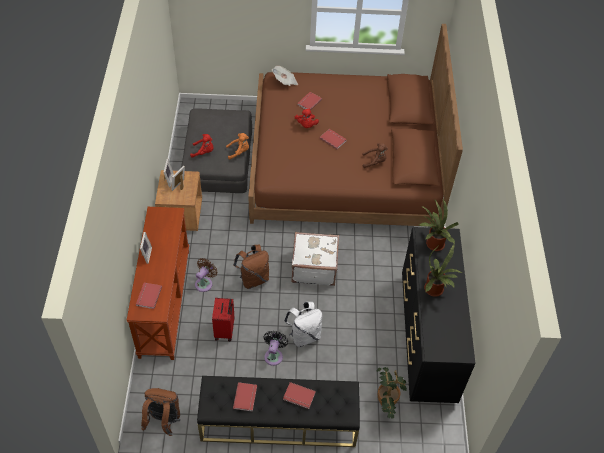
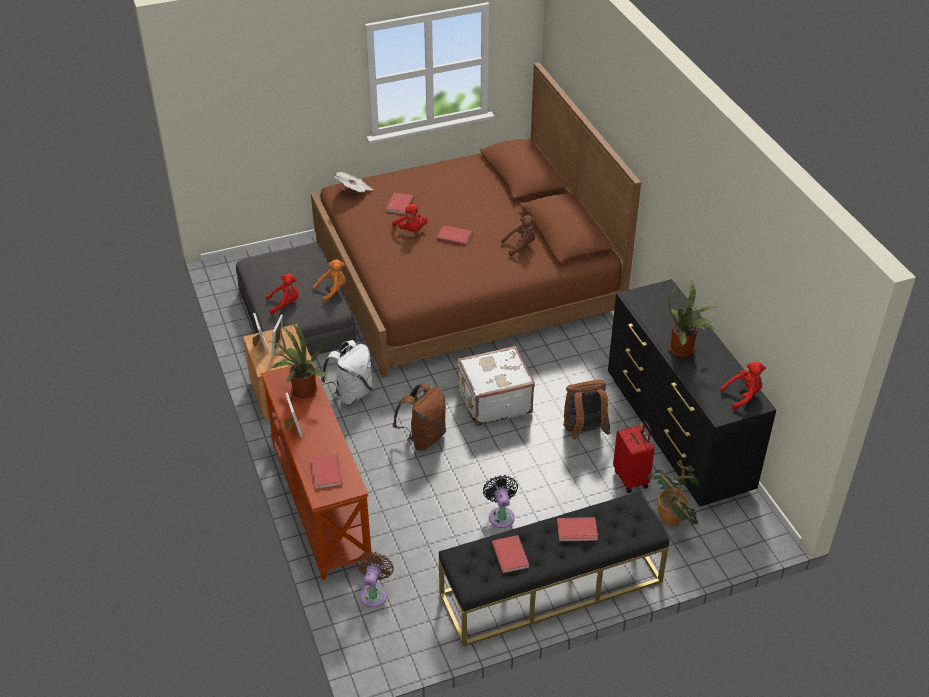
camera: 20 degrees left, 10 degrees down
(163, 420) = (400, 640): brown backpack -> brown backpack (583, 432)
(205, 283) = (362, 463): brown fan -> brown fan (374, 593)
(225, 330) = (421, 508): red suitcase -> red suitcase (631, 478)
(304, 335) = (526, 480): white backpack -> white backpack (351, 394)
(433, 244) = (652, 304): potted plant -> potted plant (302, 392)
(457, 343) = (743, 395): none -> red plush toy

